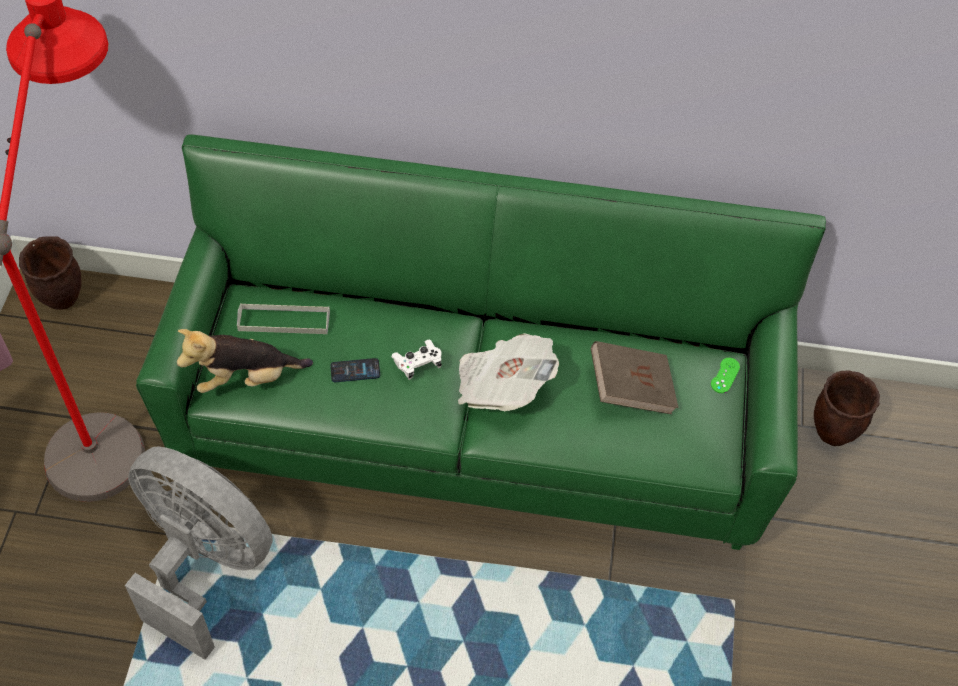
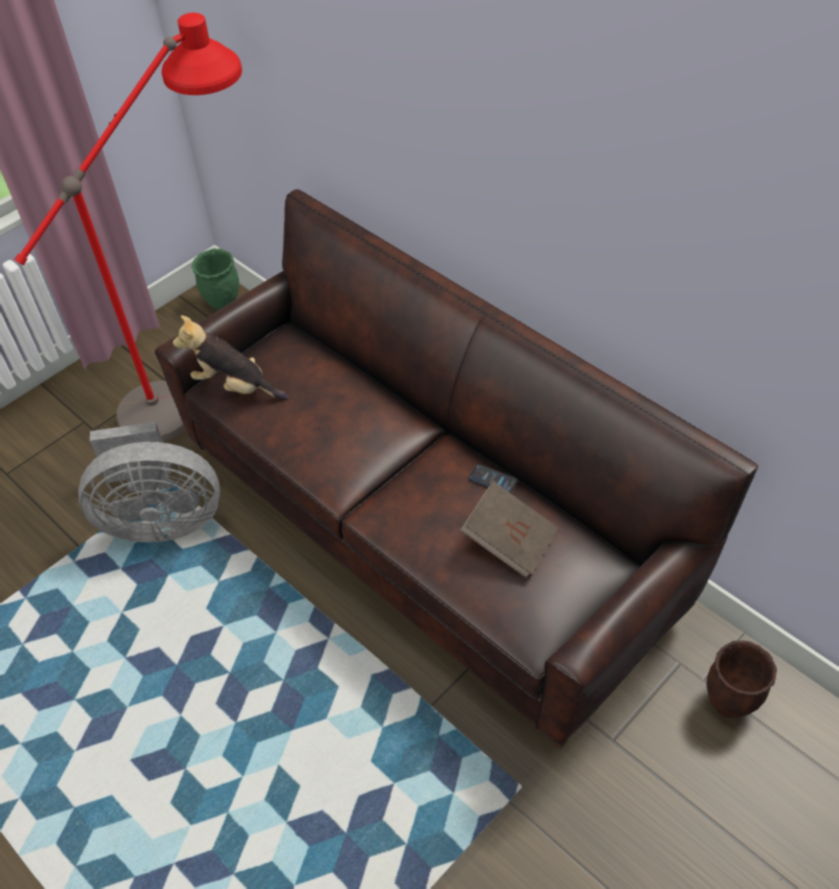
camera: 40 degrees right, 5 degrees down
(61, 298) = (222, 302): brown planter -> green planter
(203, 564) = (161, 520): grey fan -> grey fan turned 105 degrees clockwise
(284, 321) = (294, 360): grey tray -> none
(355, 371) = (311, 418): phone -> phone (492, 480)
(418, 364) = (360, 436): white game controller -> none
(476, 424) = (426, 528): green sofa -> brown sofa
(502, 386) = (411, 486): newspaper -> none
(725, 375) = (602, 574): green game controller -> none

